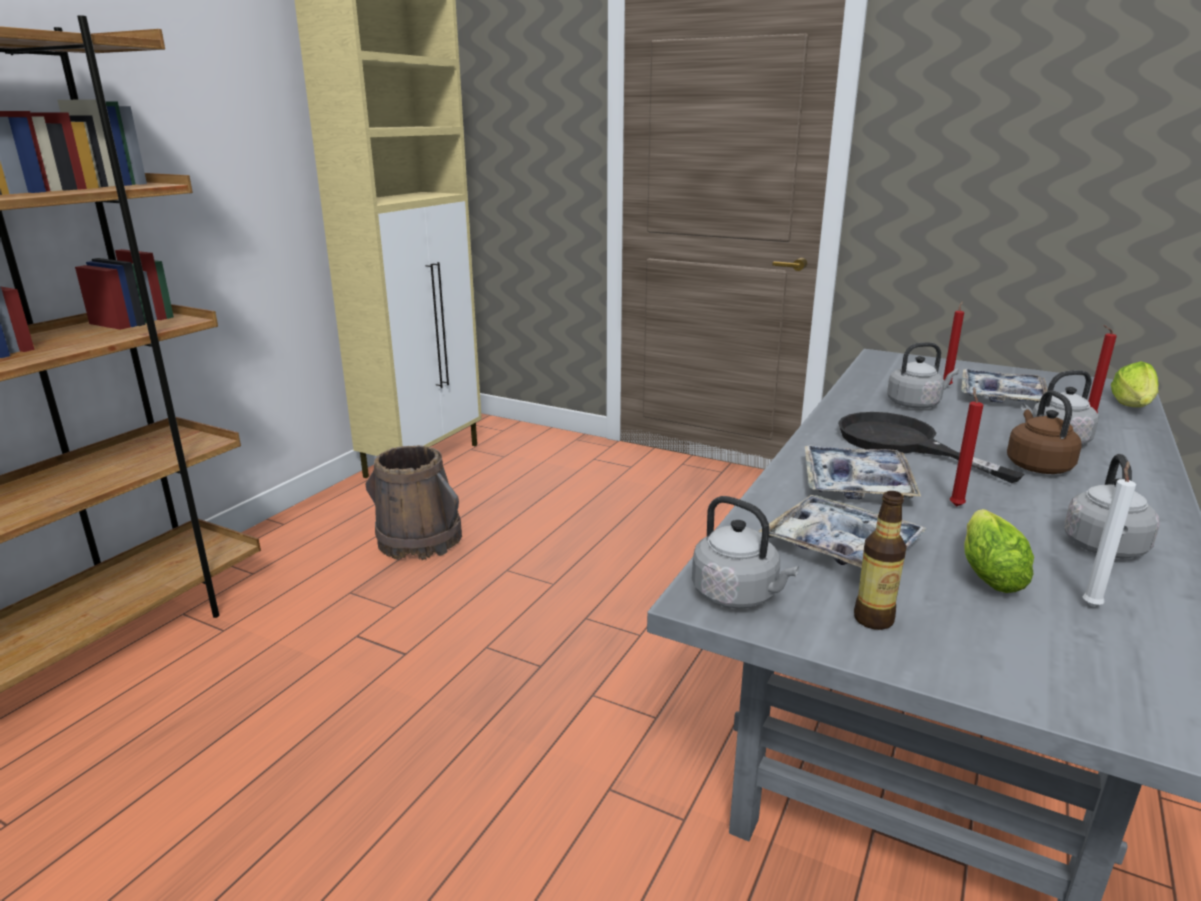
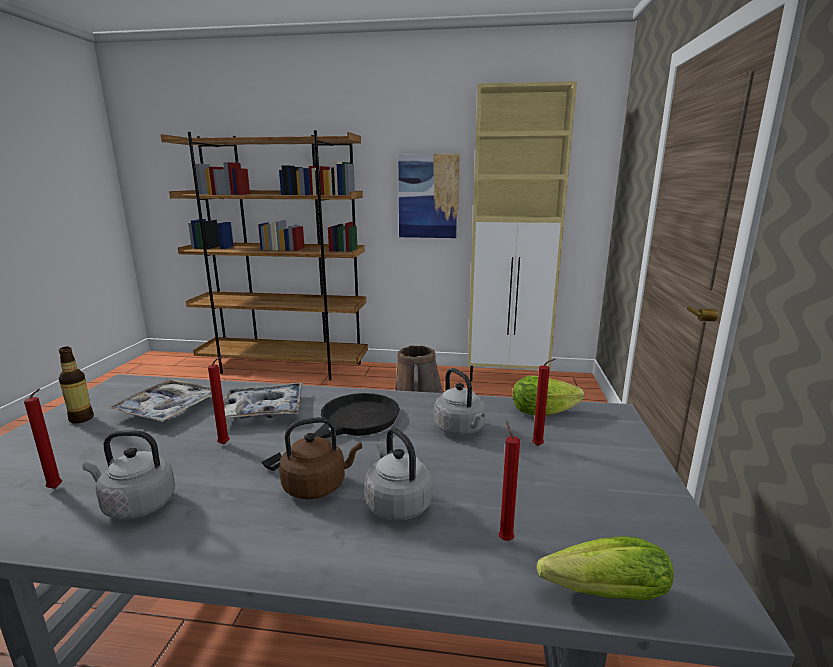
camera: 70 degrees right, 5 degrees down
(237, 175) = (428, 196): none -> picture
(738, 595) = (122, 388): grey kettle -> none
(987, 569) = (122, 452): lettuce -> lettuce (547, 411)
(1001, 396) = (536, 478): tray -> none
(1091, 604) = (57, 488): white candle -> red candle

